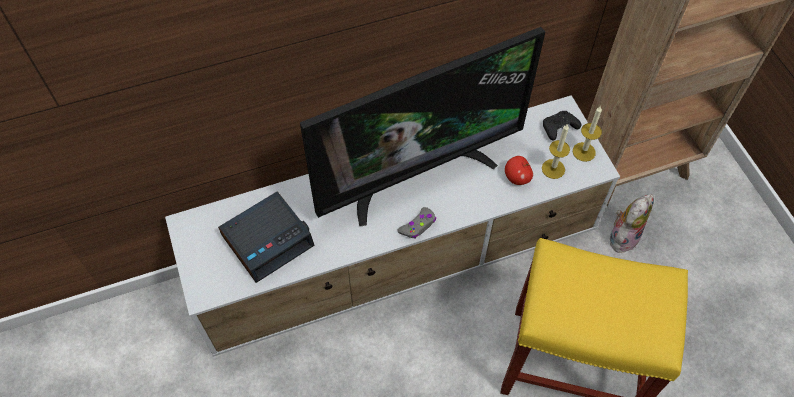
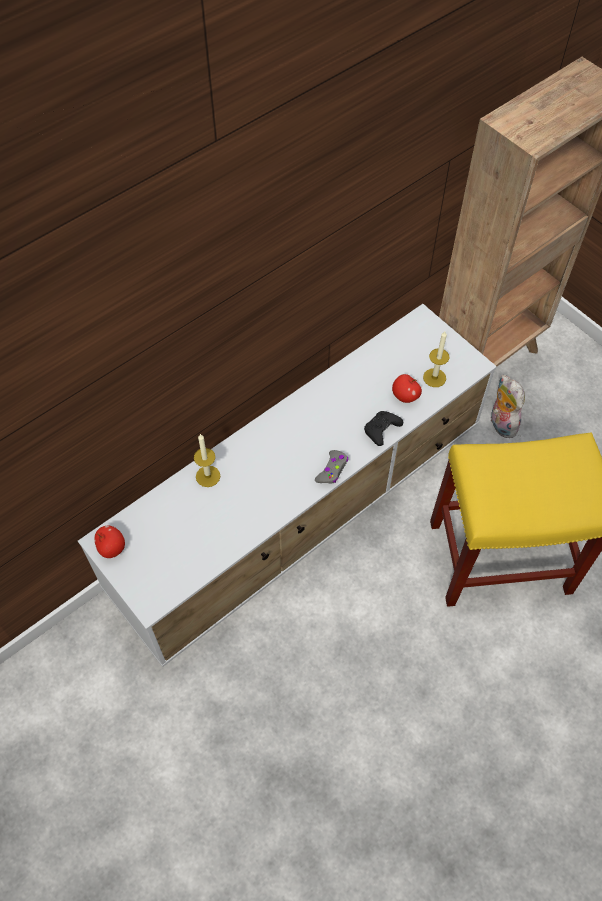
camera: 20 degrees left, 0 degrees up
(191, 233) = (112, 548): none -> apple
(268, 240) = (193, 530): alarm clock -> none
(417, 174) = (310, 421): television -> none
(558, 128) = (424, 338): black game controller -> black game controller (381, 430)
(584, 152) = (455, 353): candle -> candle (208, 476)
(623, 236) = (500, 423): plush toy -> plush toy turned 45 degrees counterclockwise

